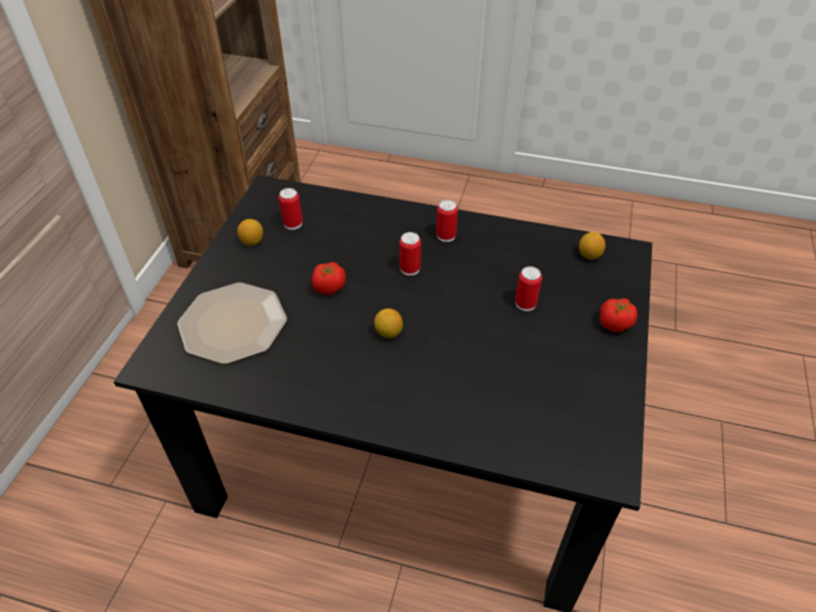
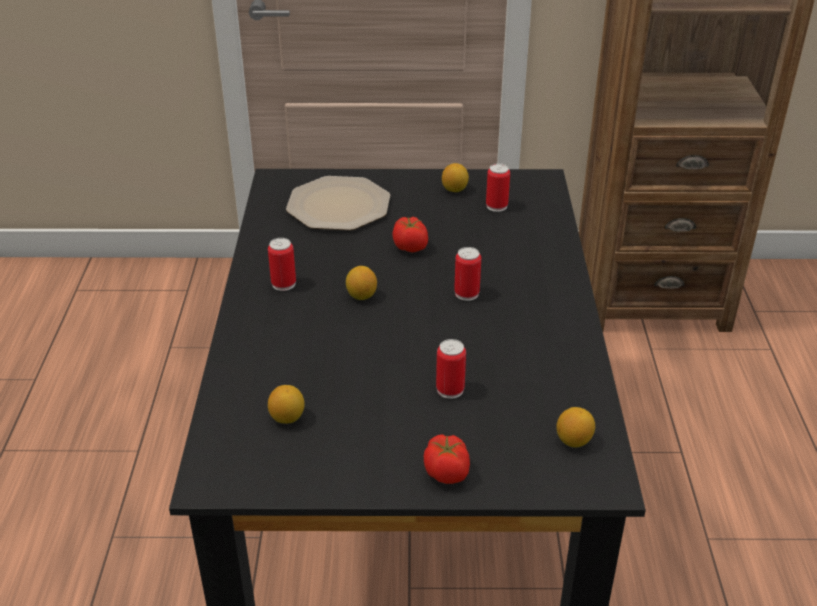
camera: 75 degrees right, 10 degrees down
(446, 235) = (539, 311): can -> can (283, 284)
(540, 408) = (287, 418): none -> lemon

